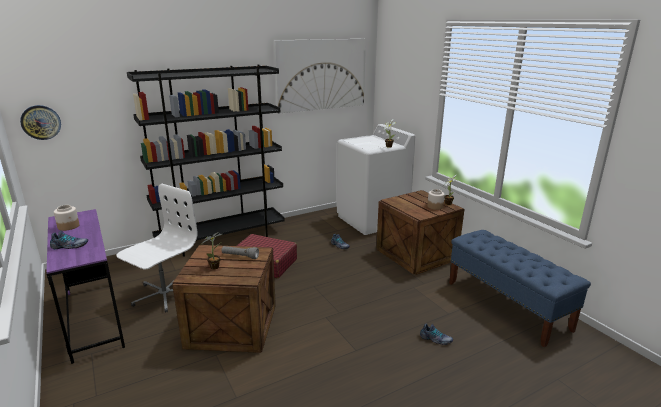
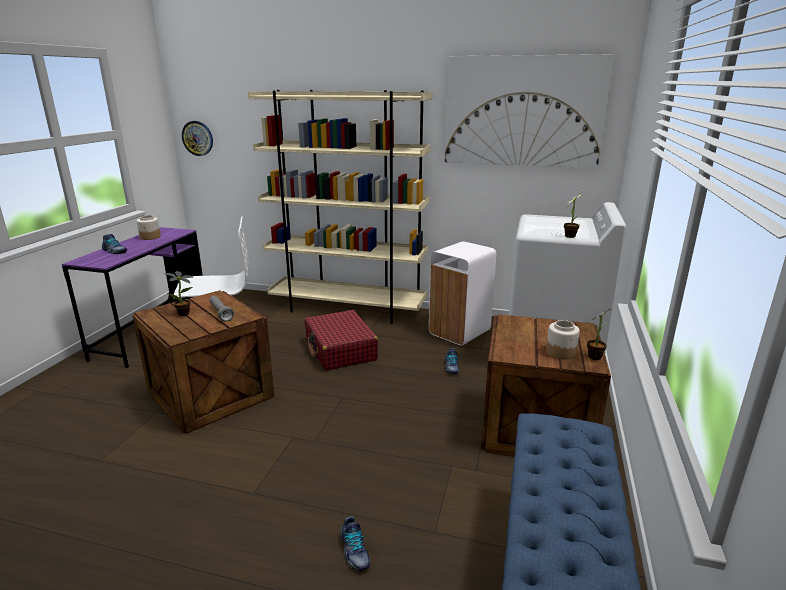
camera: 45 degrees right, 0 degrees up
(222, 239) = (348, 309): black bookcase -> beige bookcase
(313, 226) = (460, 332): none -> white trash can

